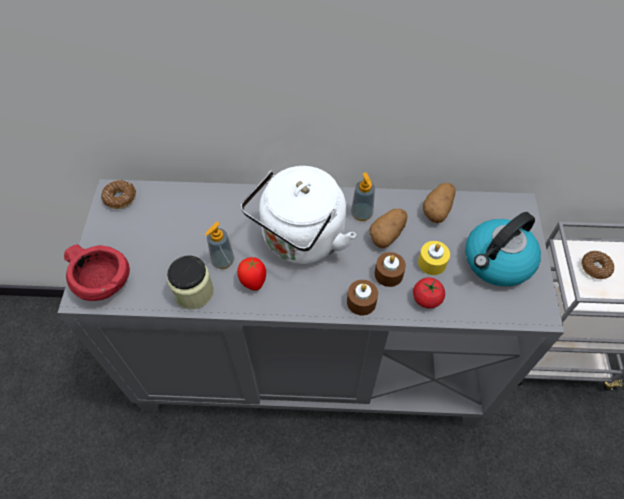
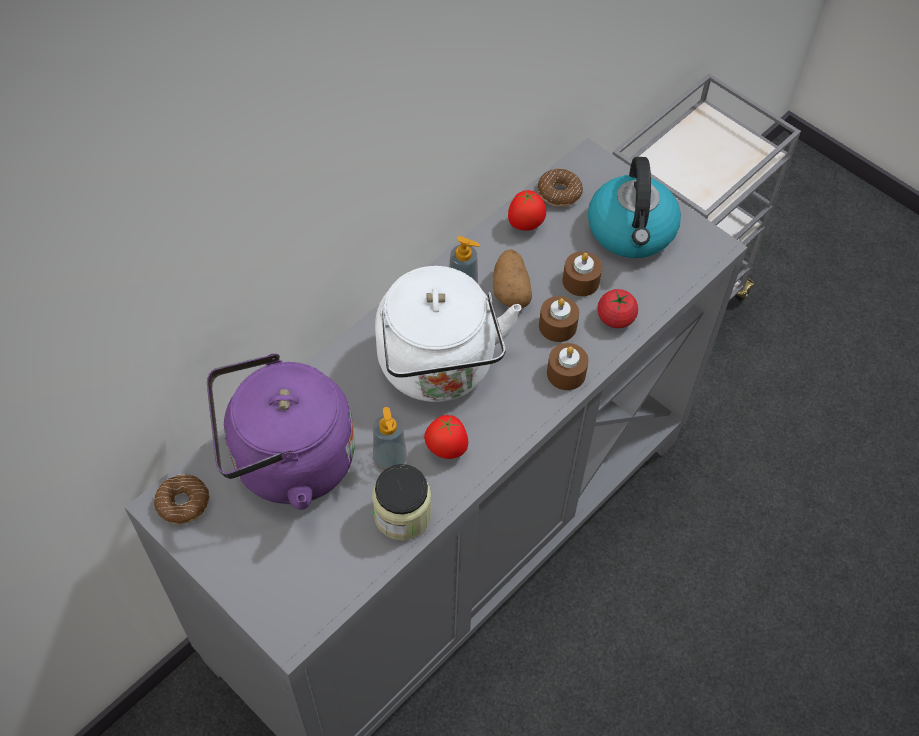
camera: 50 degrees left, 0 degrees up
(105, 282) = (296, 597): red bowl -> none
(179, 219) = (286, 462): none -> purple kettle
(432, 262) = (580, 281): yellow candle -> brown candle
(438, 209) = (525, 225): potato -> tomato
(595, 267) = (677, 173): donut -> donut (559, 193)

